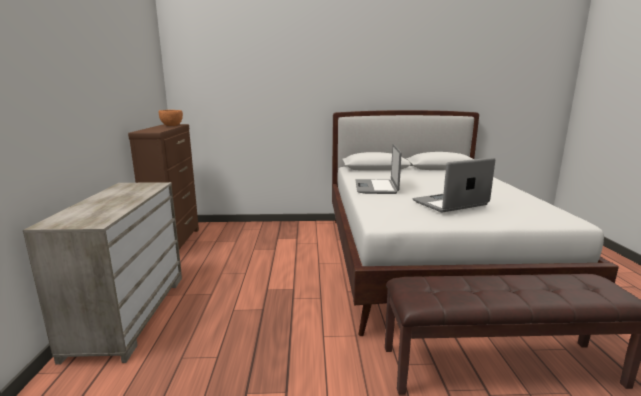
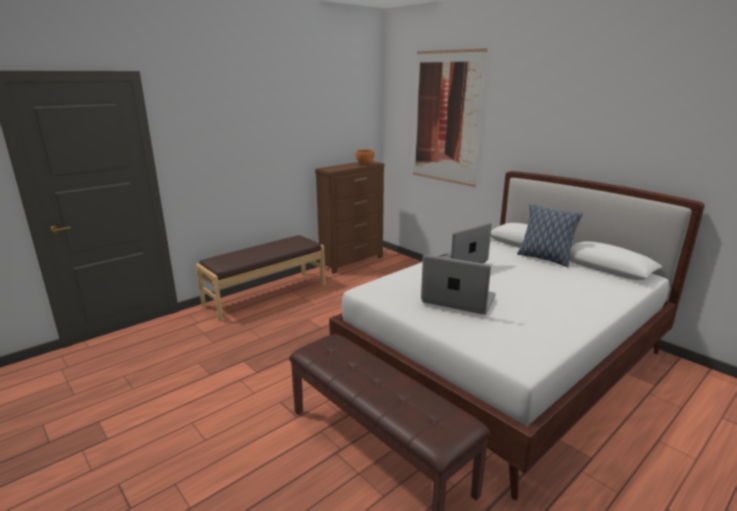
camera: 50 degrees right, 5 degrees up
(129, 313) = (266, 294): beige dresser -> brown bench
(254, 71) = (446, 118): none -> picture
(406, 171) = (544, 258): none -> pillow

